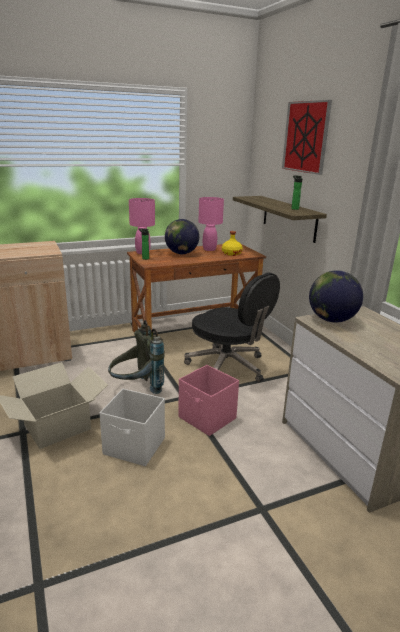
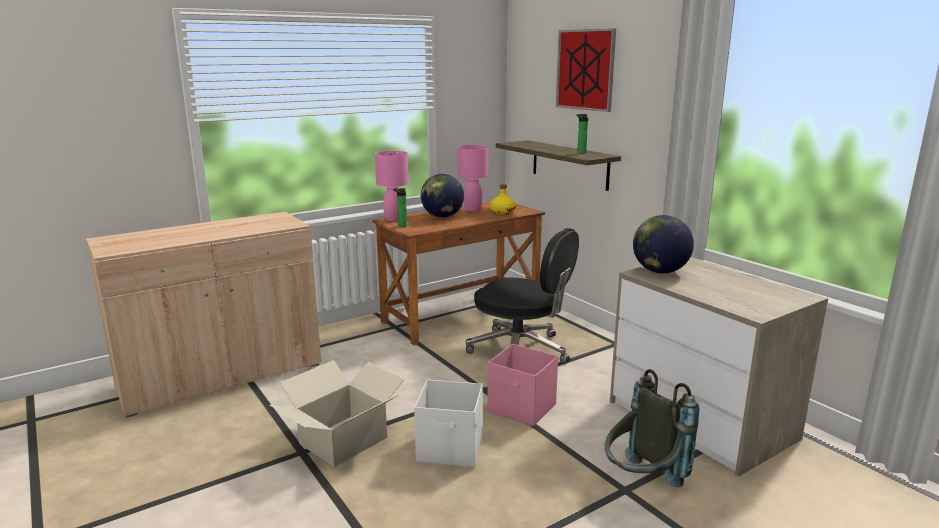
camera: 10 degrees left, 5 degrees down
(136, 388) = (420, 387): grey backpack -> grey backpack (642, 483)

